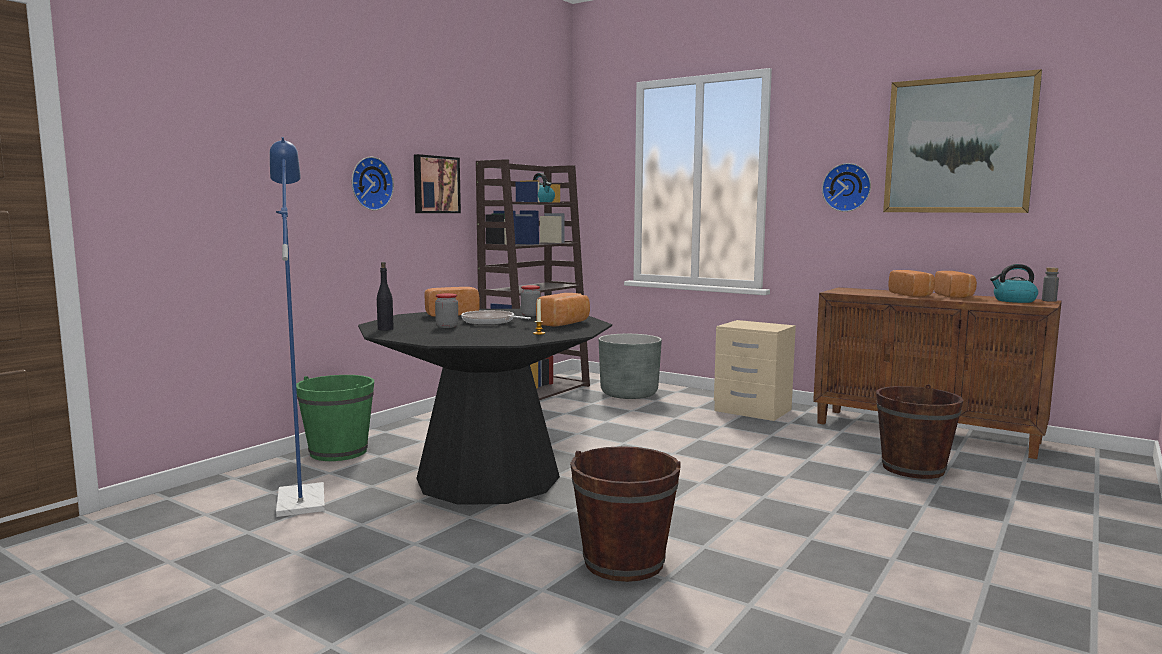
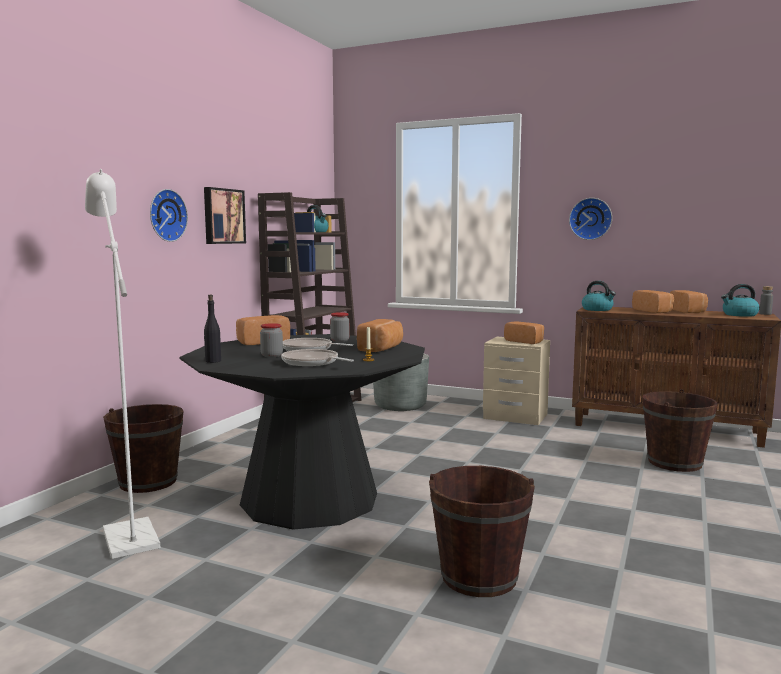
camera: 10 degrees left, 0 degrees up
(301, 496) = (128, 533): blue floor lamp -> white floor lamp
(338, 452) = (148, 482): green bucket -> brown bucket
(479, 334) = (312, 363): none -> frying pan
(764, 326) = (525, 341): none -> bread
(846, 291) = (597, 309): none -> kettle
(958, 145) = (686, 183): picture -> none

